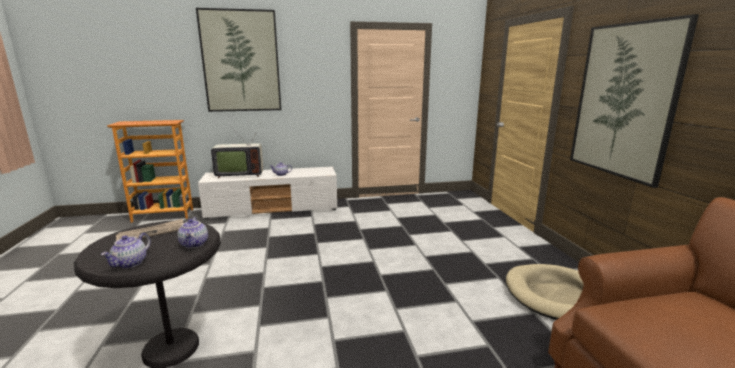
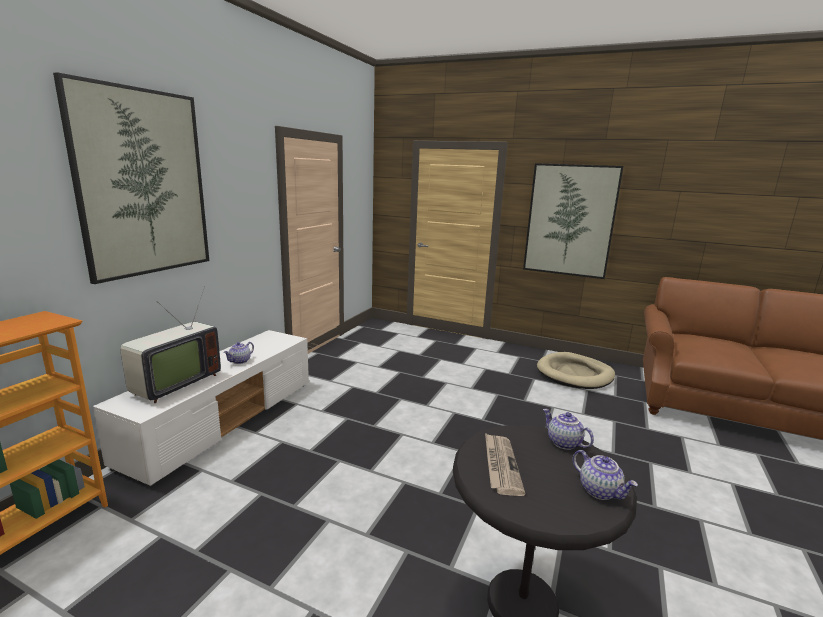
camera: 55 degrees left, 0 degrees up
(195, 244) = (563, 443): teapot -> teapot turned 150 degrees counterclockwise

